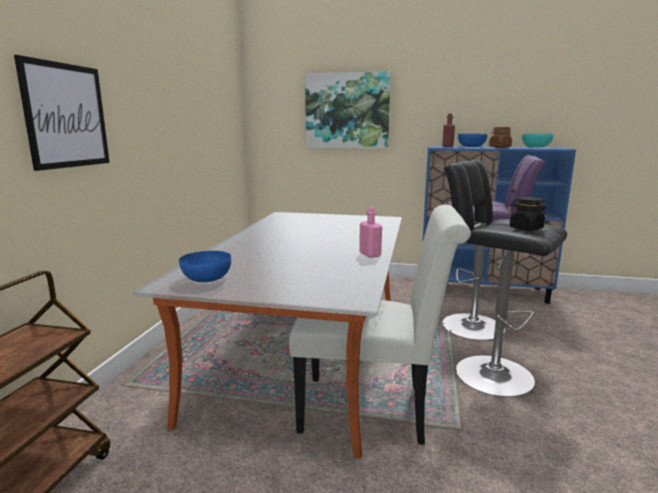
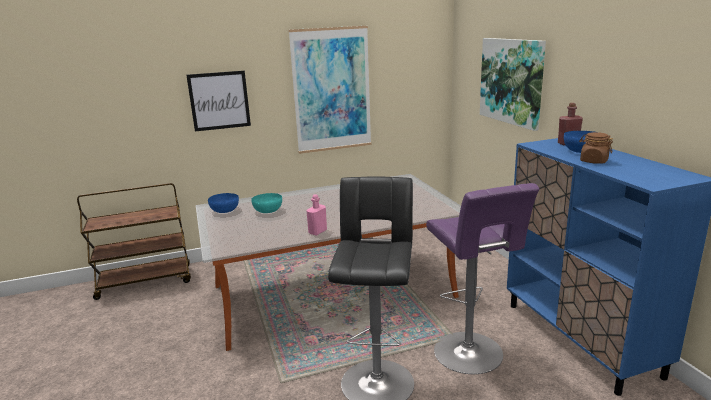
camera: 60 degrees right, 5 degrees up
(178, 118) = (332, 90): none -> picture
(373, 409) = (279, 340): white chair -> none
(525, 228) = (369, 256): black jar -> none
(536, 147) = (655, 172): turquoise bowl -> turquoise bowl (267, 211)

